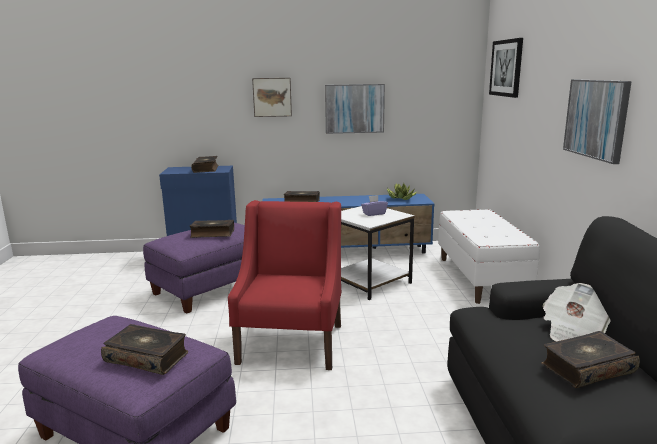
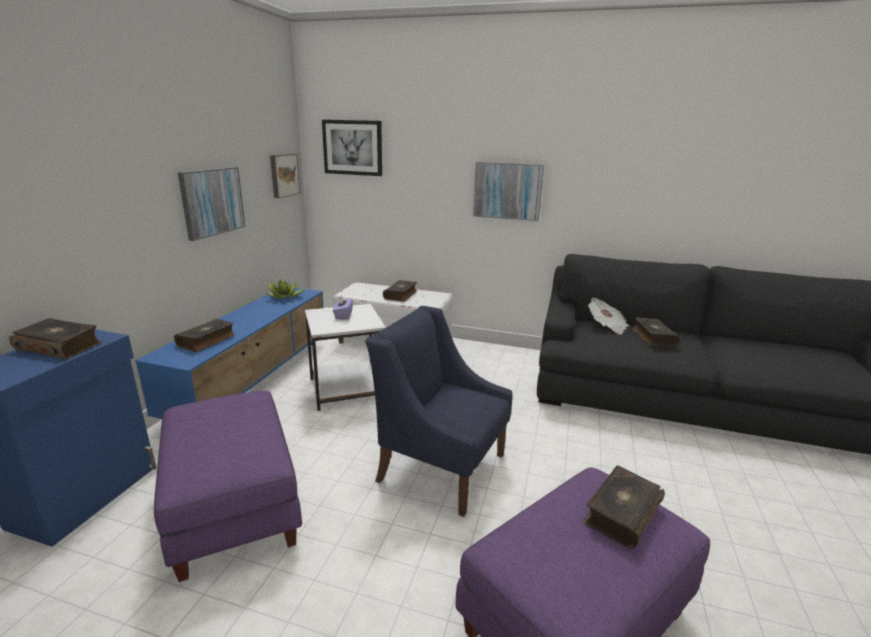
camera: 70 degrees left, 5 degrees up
(212, 234) = (236, 425): book -> book (401, 295)
(272, 97) = (114, 197): picture -> picture (283, 175)
(292, 343) = (440, 466): red armchair -> blue armchair

